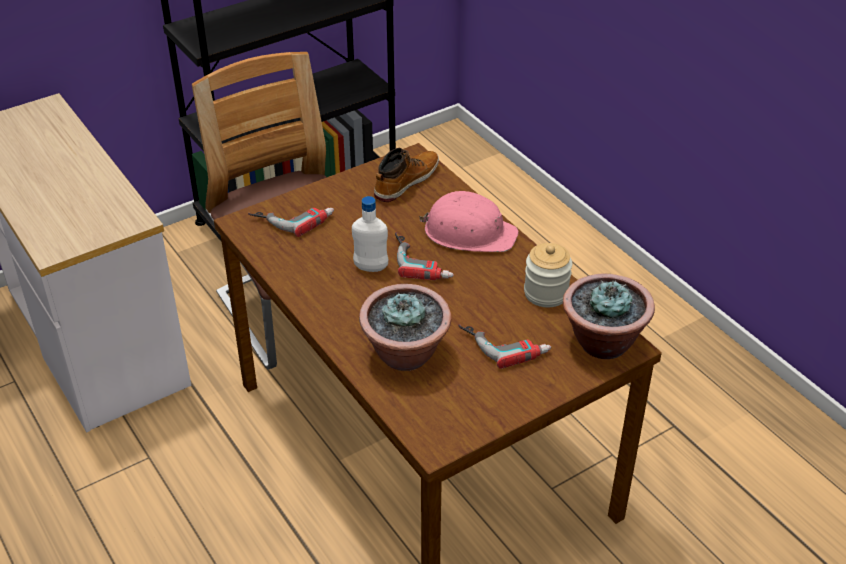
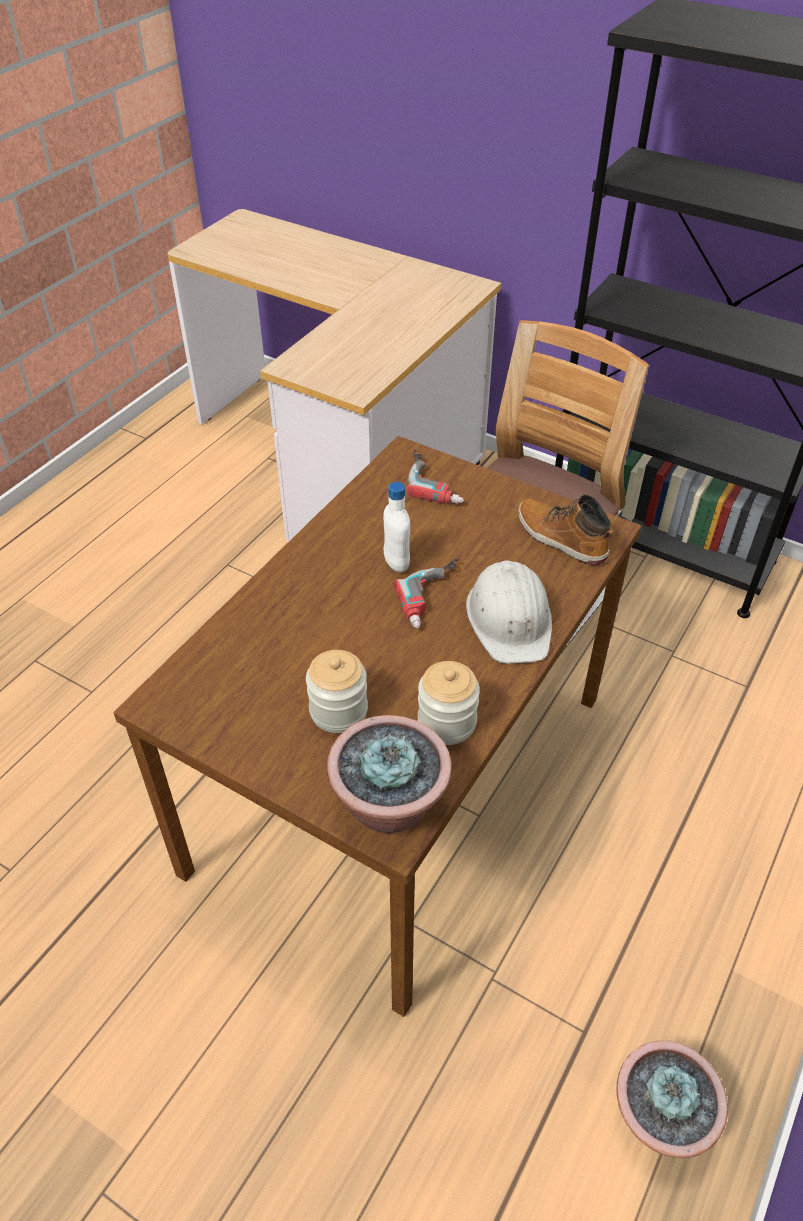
camera: 65 degrees right, 5 degrees up
(406, 181) = (560, 539): boot -> boot turned 150 degrees counterclockwise
(406, 355) = (276, 636): potted plant -> potted plant (659, 1117)
(469, 232) = (510, 619): pink hard hat -> white hard hat
(504, 342) = (338, 711): power drill -> jar

